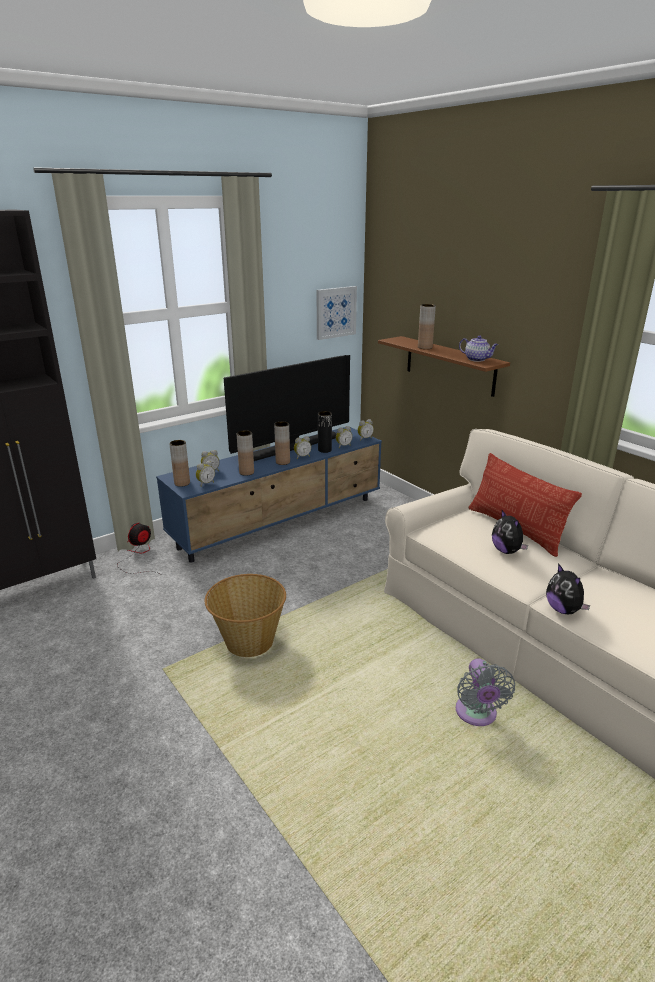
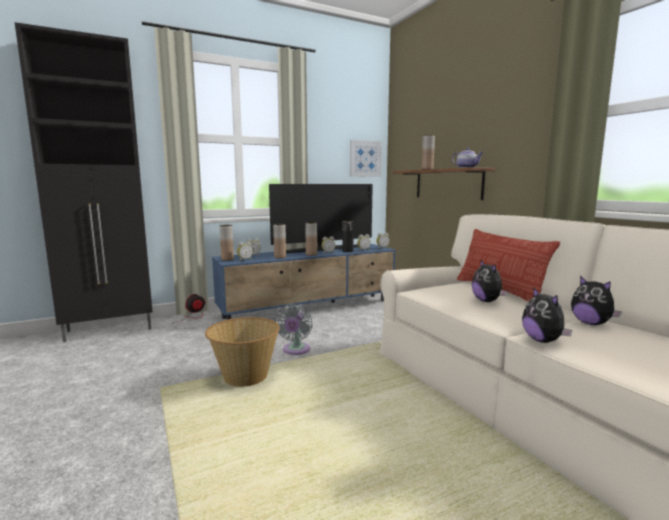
camera: 10 degrees right, 15 degrees down
(477, 715) = (448, 456): grey fan -> grey fan (295, 350)
(604, 579) = (591, 323): none -> plush toy

